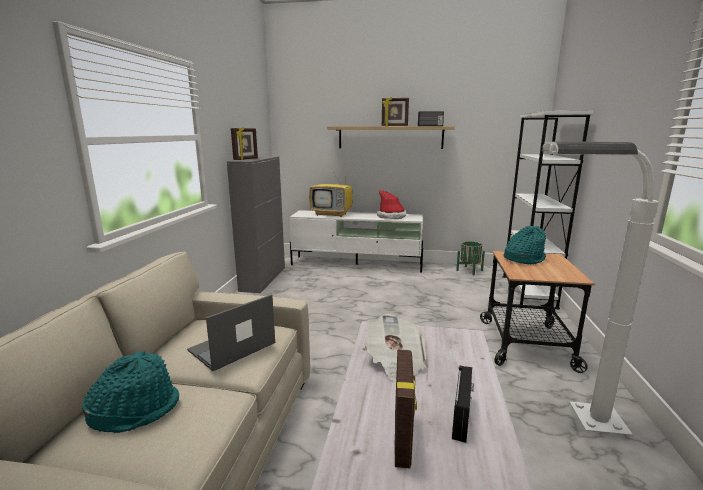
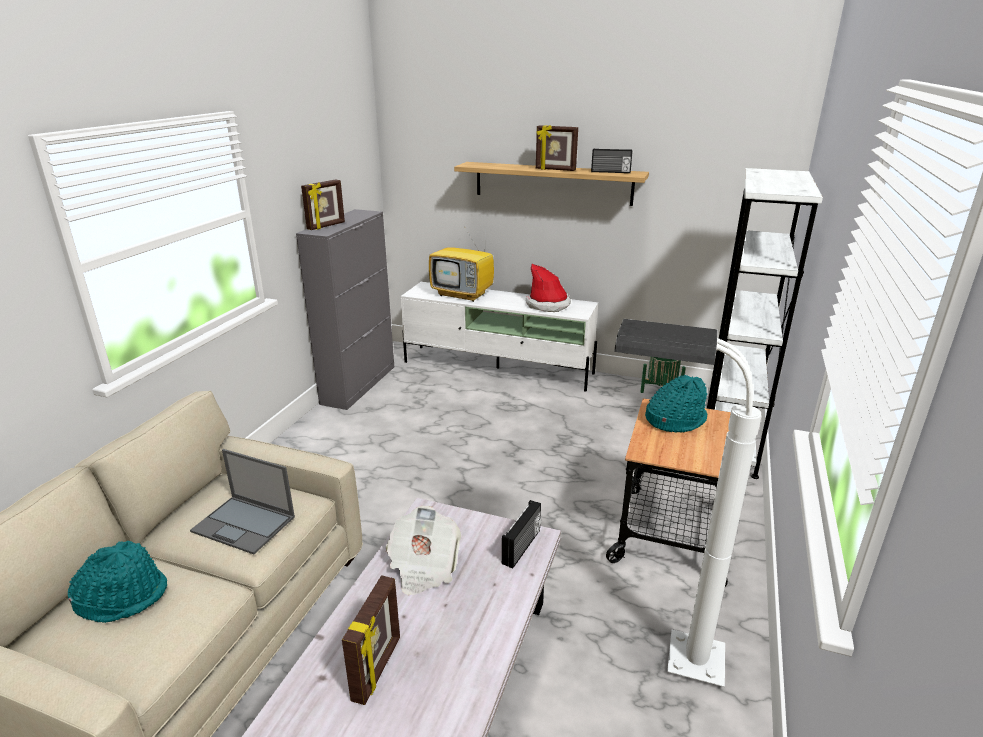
camera: 10 degrees right, 10 degrees up
(231, 347) = (245, 524): laptop -> laptop turned 120 degrees counterclockwise
(462, 417) = (456, 653): radio -> radio (522, 547)

